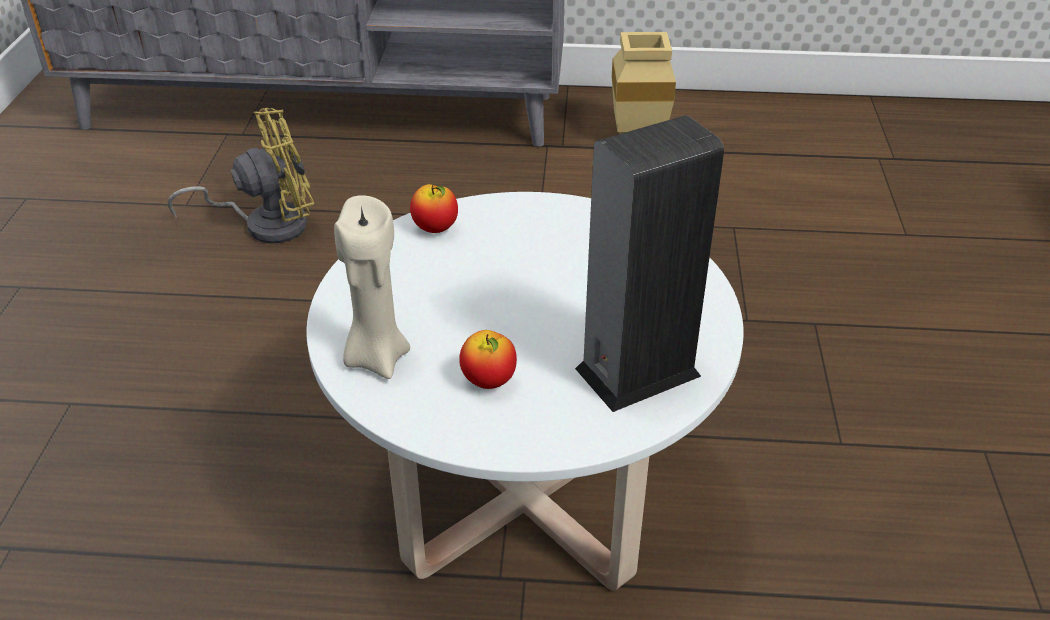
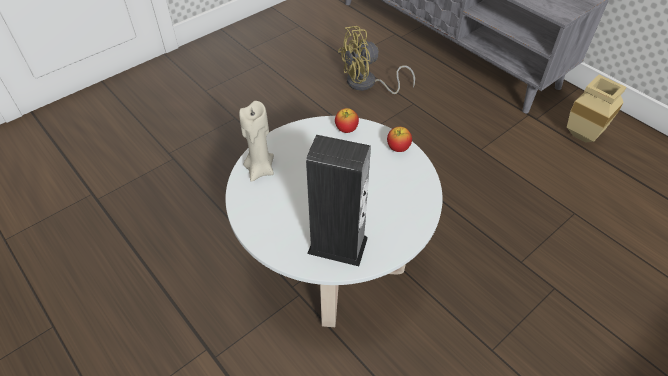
camera: 45 degrees right, 10 degrees up
(266, 224) = (367, 84): yellow fan -> yellow fan turned 135 degrees clockwise
(489, 381) = (282, 207): apple -> apple (398, 148)

